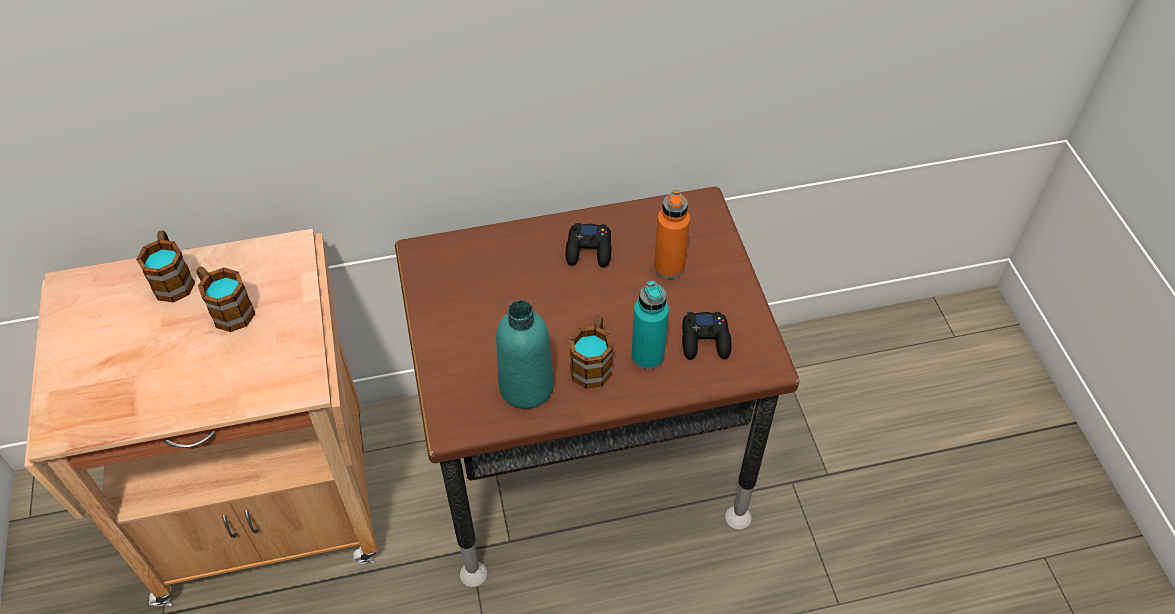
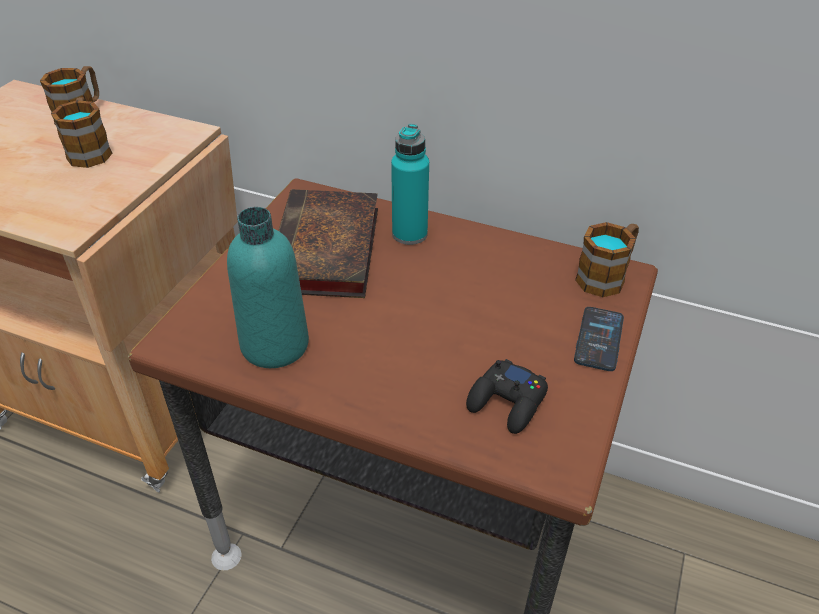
camera: 35 degrees right, 10 degrees down
(490, 295) = (327, 252): none -> book
(589, 250) = (460, 259): black game controller -> none
(593, 363) = (361, 359): mug -> mug (606, 276)
(647, 356) = (426, 383): turquoise bottle -> turquoise bottle (409, 234)
(669, 267) = (531, 312): orange bottle -> none
(724, 264) = (599, 339): none -> phone

